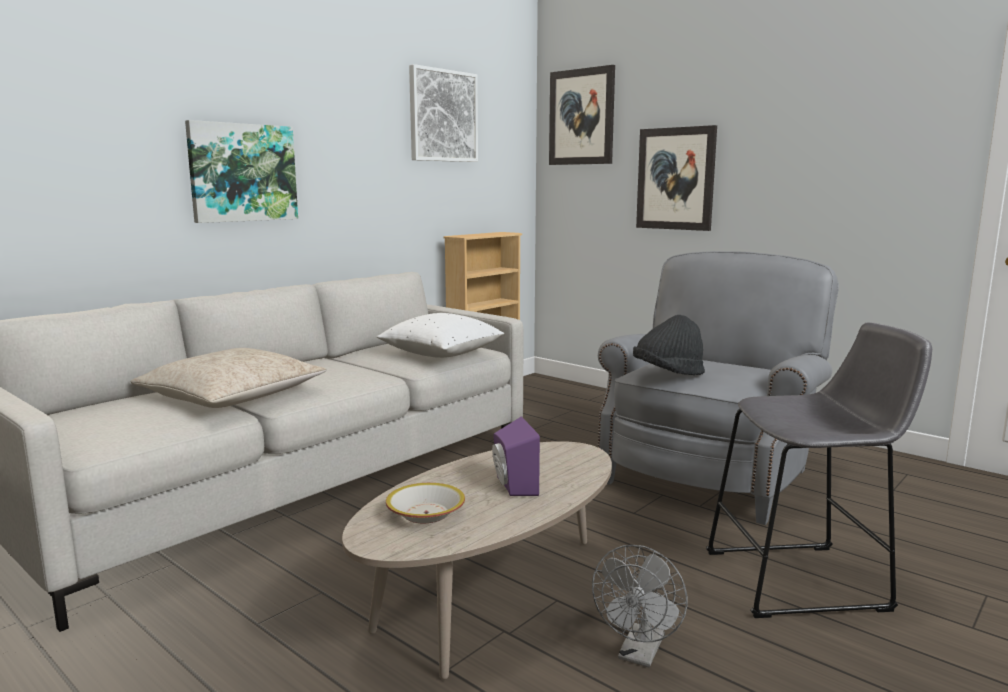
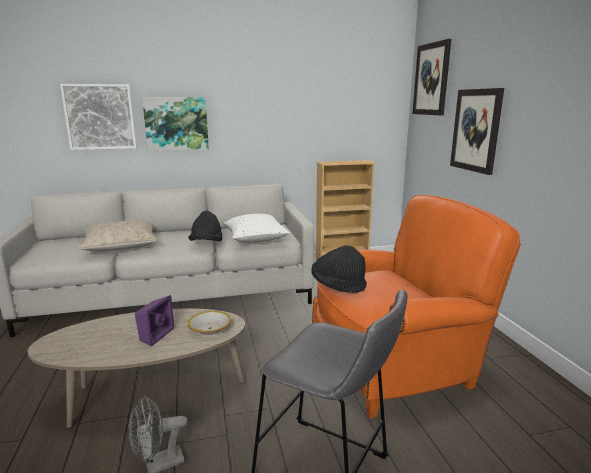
camera: 35 degrees right, 5 degrees up
(382, 370) = (206, 244): none -> black hat
(426, 514) = (90, 337): bowl -> bowl (210, 329)
(443, 116) = (322, 83): picture -> picture (100, 117)
(710, 473) = (397, 364): grey armchair -> orange armchair

